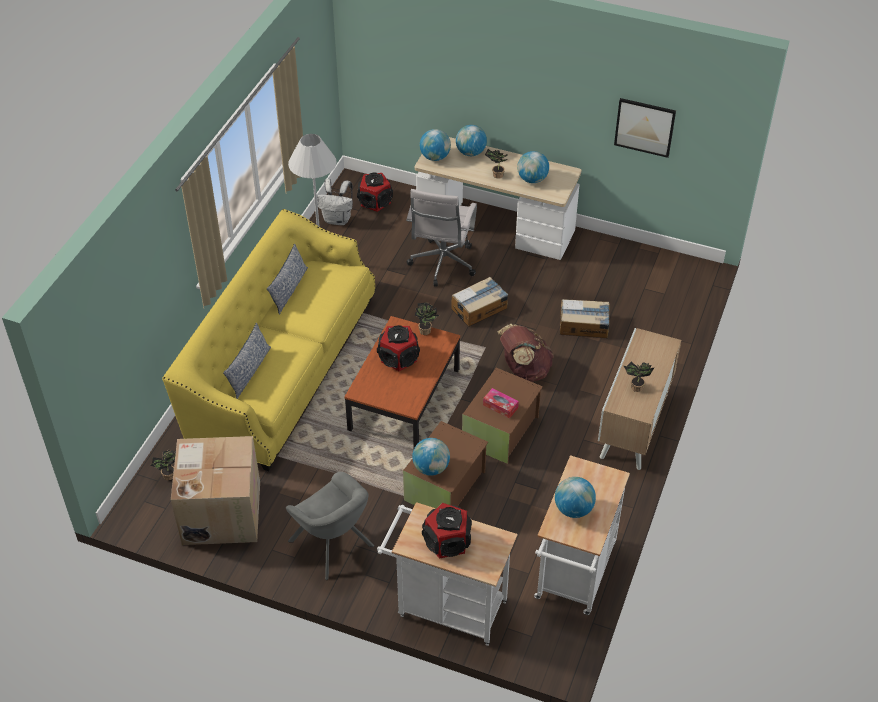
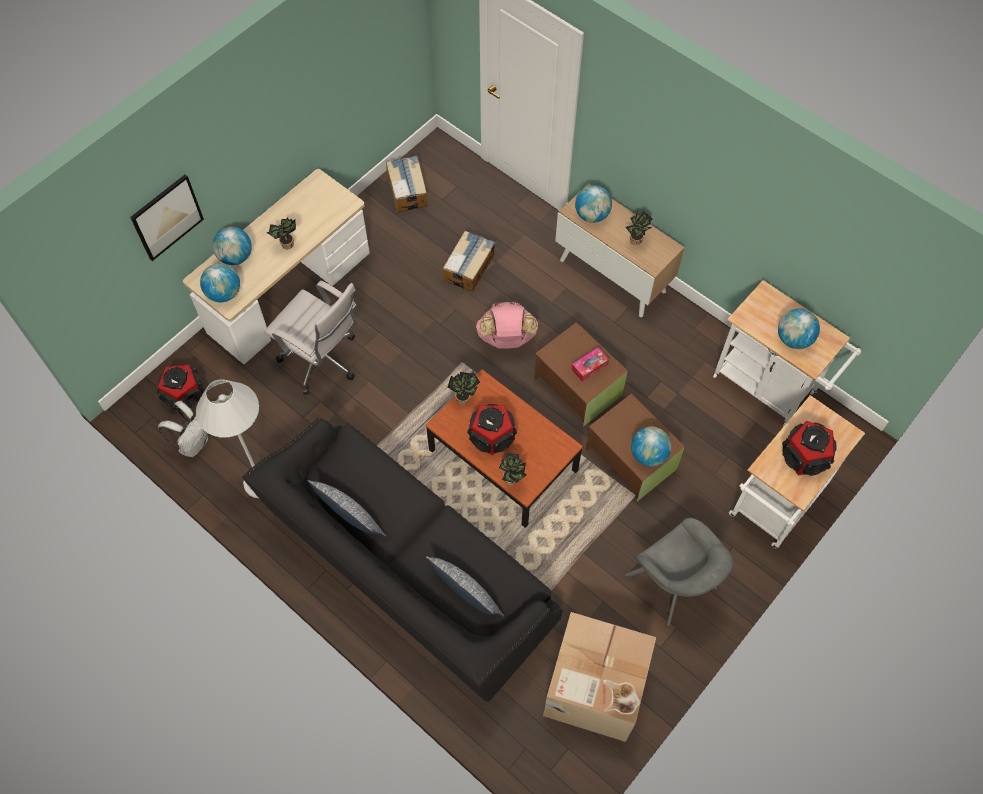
camera: 70 degrees left, 15 degrees up
(168, 477) = (524, 735): potted plant -> potted plant (512, 481)
(281, 369) = (408, 570): yellow sofa -> black sofa
(333, 546) = (674, 585): grey armchair -> grey armchair turned 75 degrees clockwise
(479, 308) = (404, 348): cardboard box -> cardboard box (407, 190)
(524, 370) = (506, 338): brown backpack -> pink backpack
(532, 179) = (311, 216): globe -> globe (592, 215)
(644, 127) = (352, 75): picture -> picture (167, 217)

